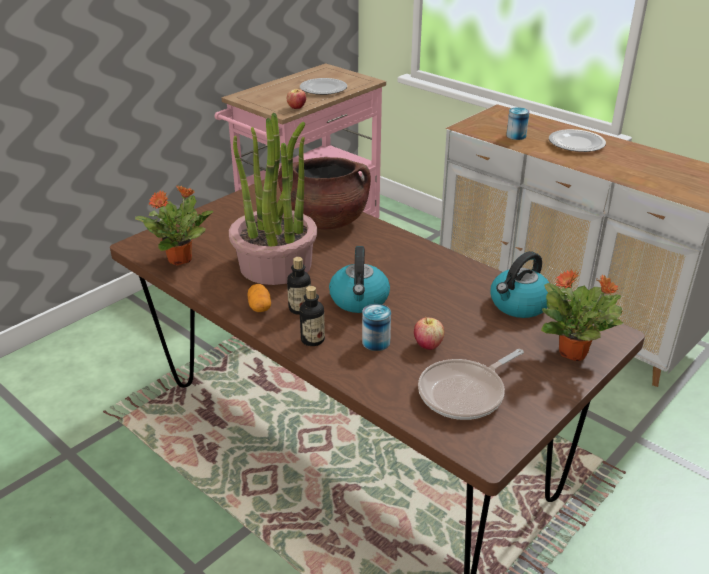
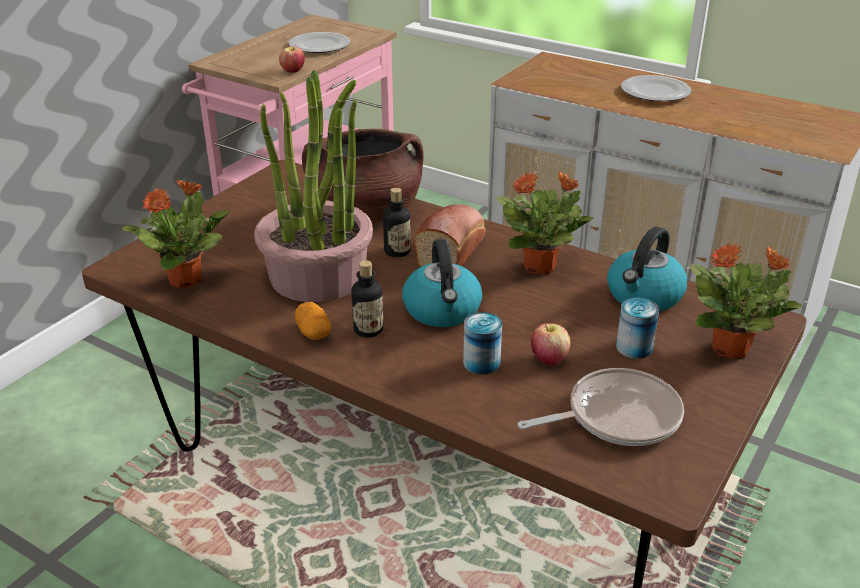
camera: 10 degrees left, 0 degrees up
(312, 340) = (398, 369): bottle -> bottle (397, 251)
(382, 256) = (453, 251): none -> bread
(445, 275) = (541, 267): none -> potted plant
(465, 393) = (616, 416): frying pan -> frying pan turned 150 degrees counterclockwise
(516, 136) = (580, 88): can -> can (634, 347)

